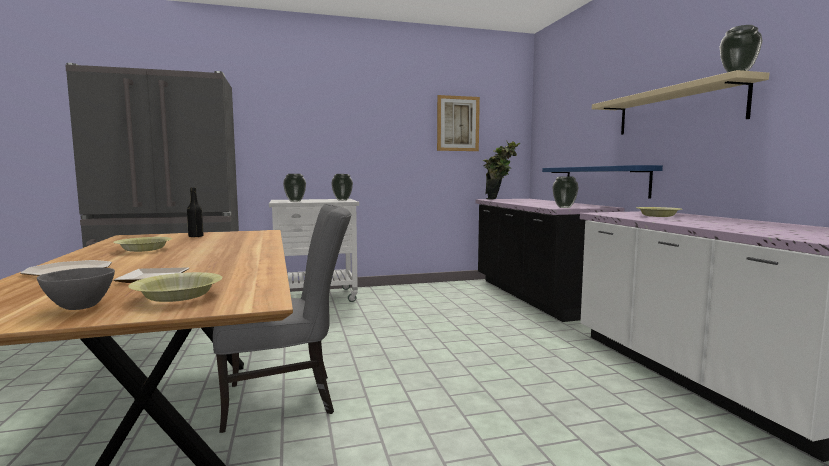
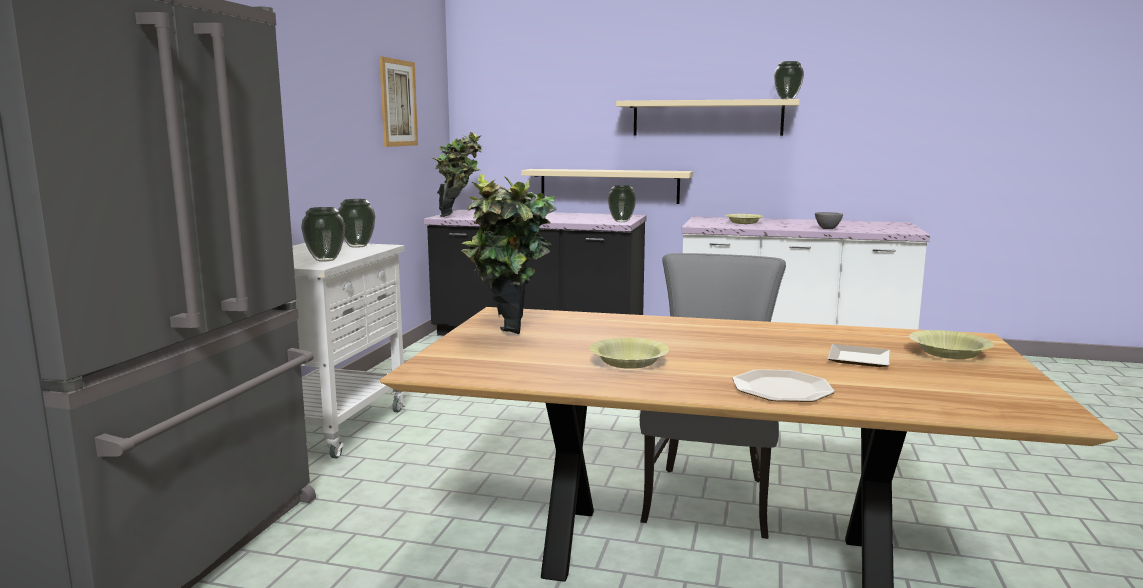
camera: 60 degrees left, 5 degrees up
(80, 307) = (985, 377): grey bowl -> grey bowl (828, 229)
(196, 236) = (507, 340): black bottle -> potted plant
(604, 181) = (609, 186): blue shelf -> beige shelf

